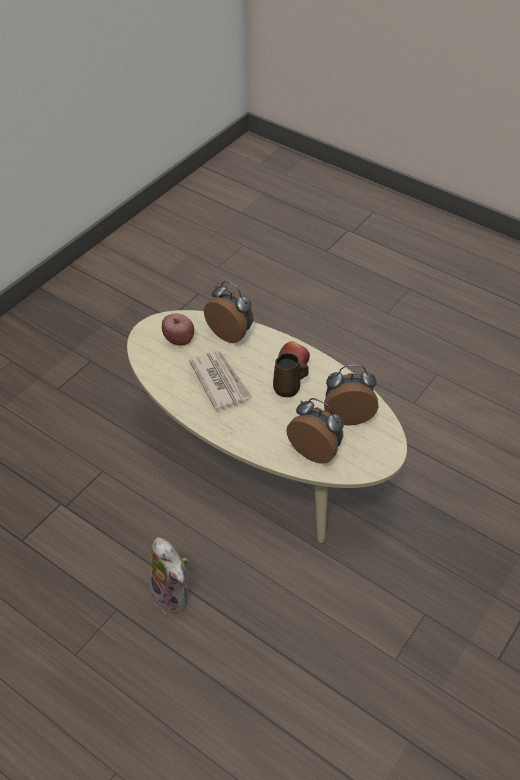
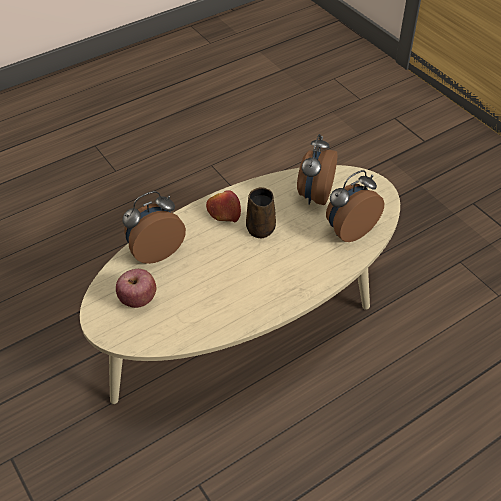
camera: 70 degrees left, 0 degrees up
(174, 594) = (391, 450): plush toy -> none
(220, 381) = (223, 279): newspaper -> none

